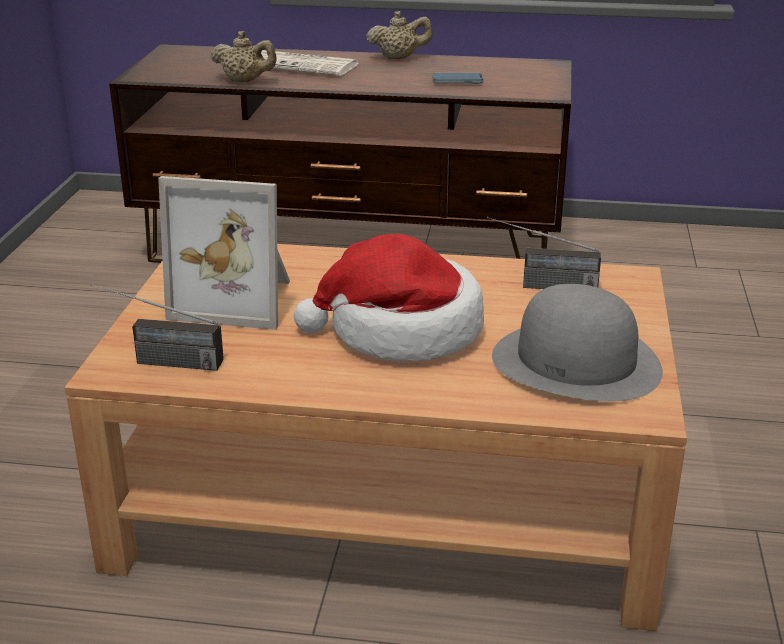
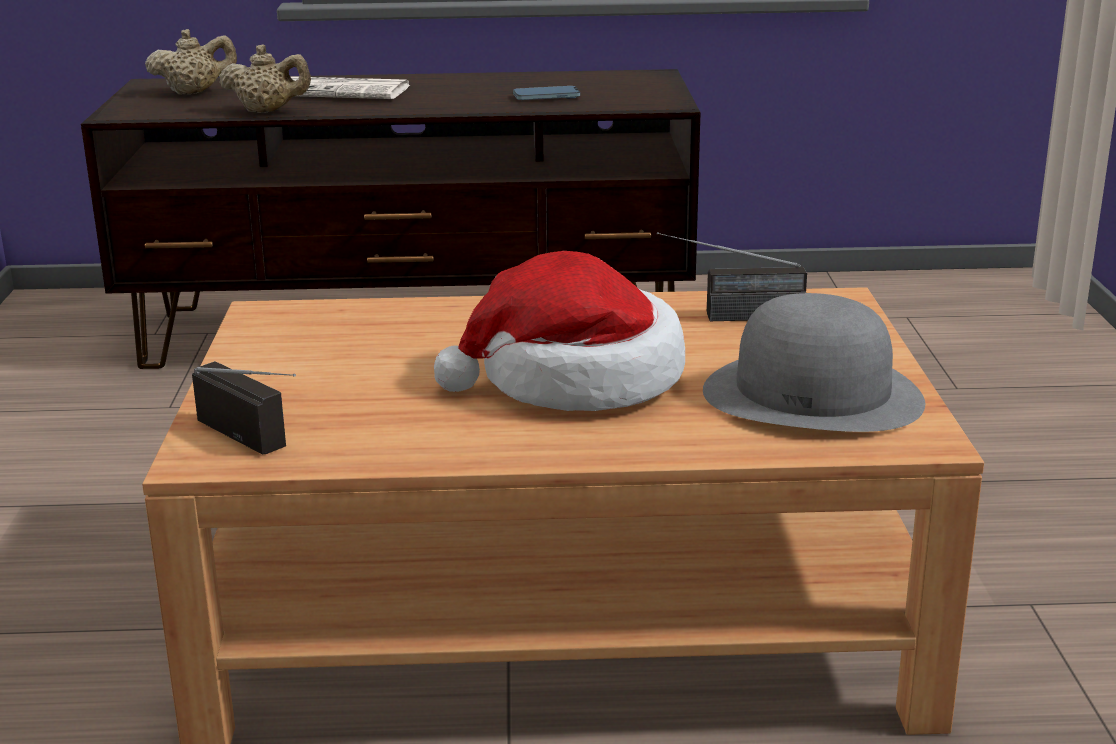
camera: 10 degrees left, 5 degrees down
(157, 361) = (262, 442): radio -> radio turned 135 degrees counterclockwise
(237, 299) = (341, 363): picture frame -> none
(399, 58) = (459, 77): beige teapot -> beige teapot (194, 92)

